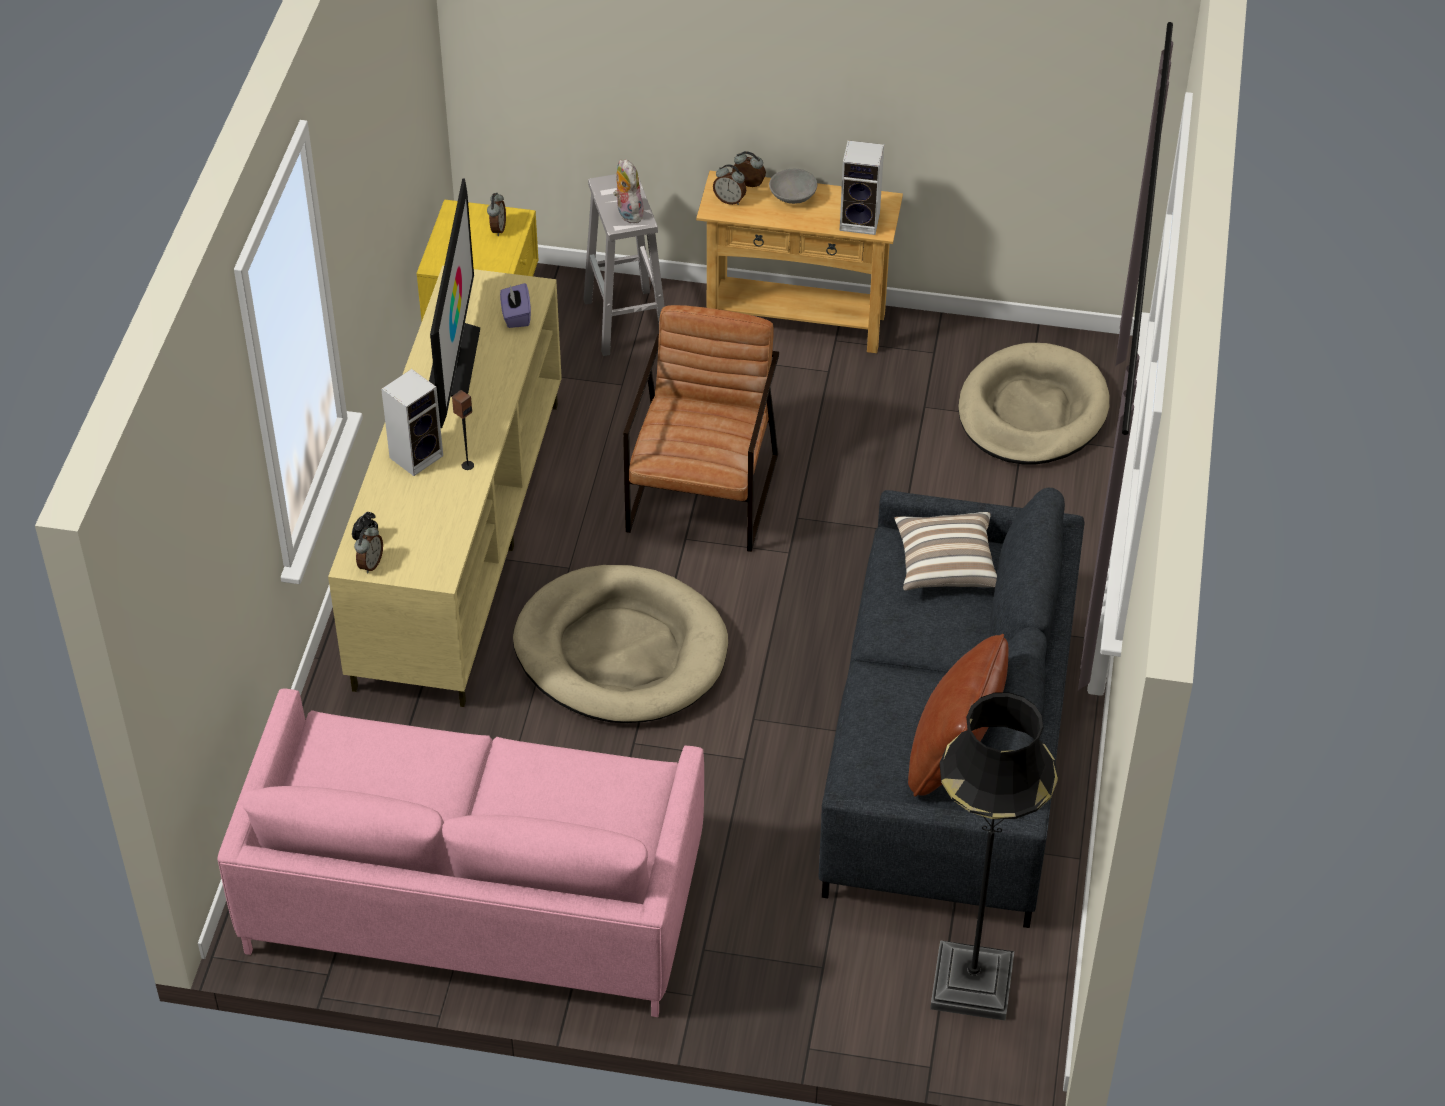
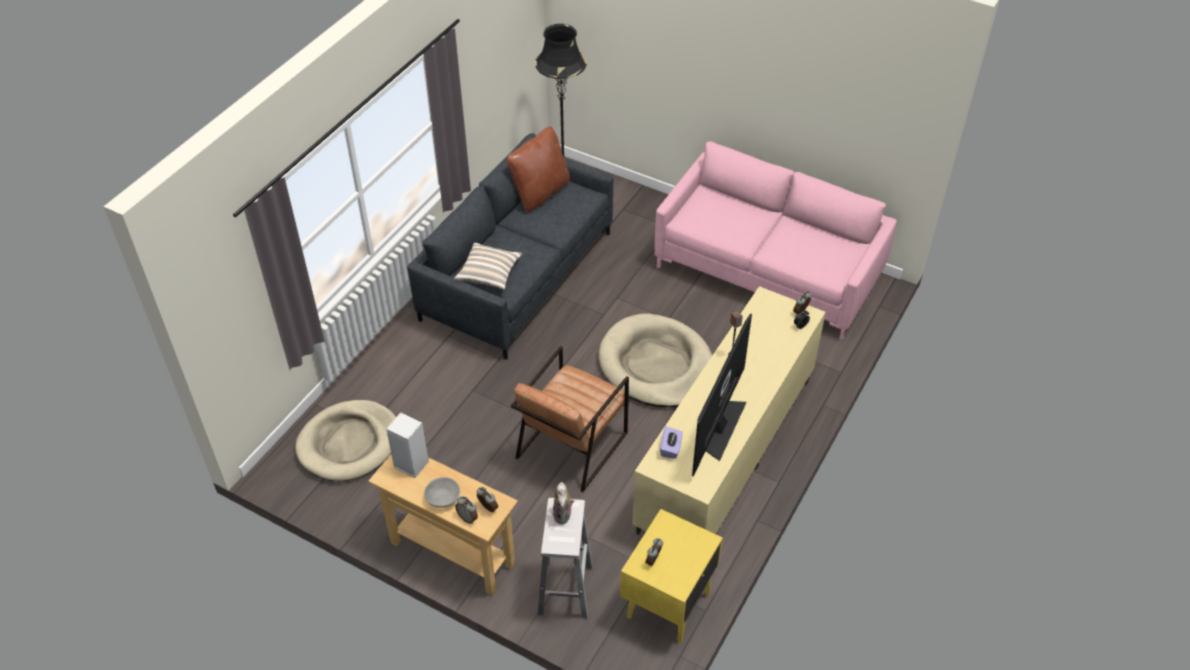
camera: 160 degrees left, 0 degrees up
(417, 455) = (760, 368): speaker -> none

